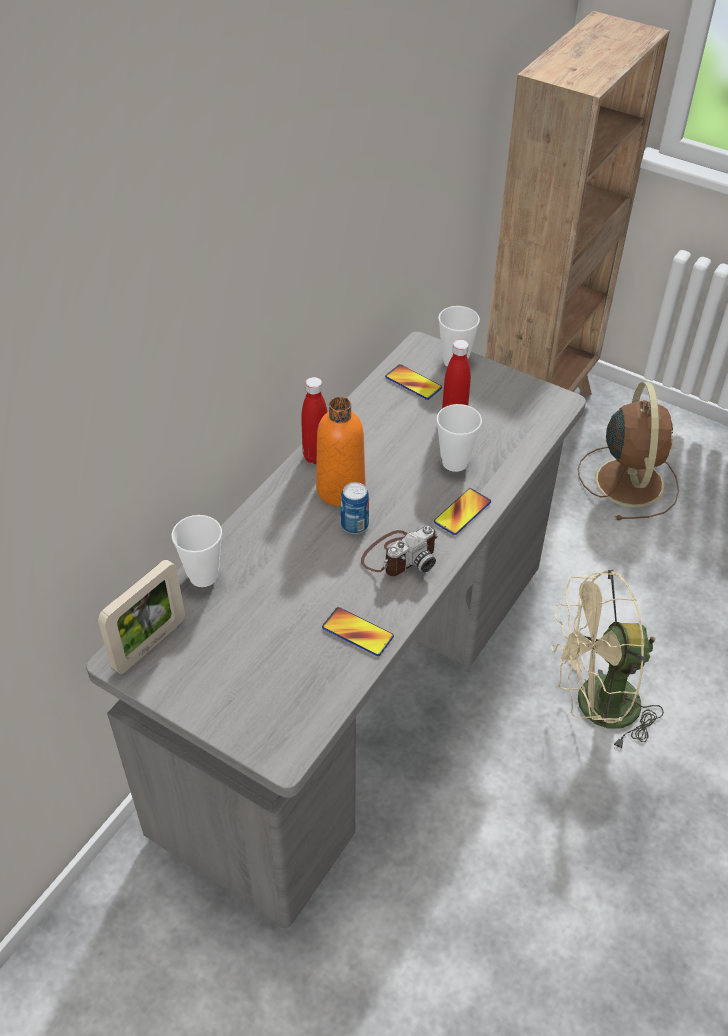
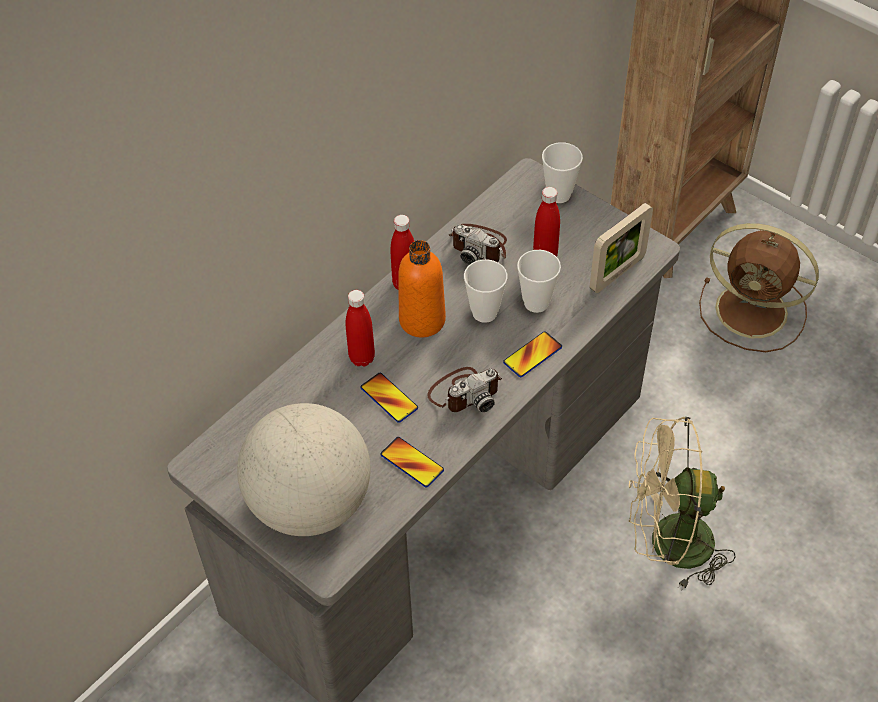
camera: 10 degrees right, 5 degrees up
(149, 645) = (224, 453): picture frame -> picture frame (617, 273)
(203, 576) = (281, 393): cup -> cup (484, 313)
(254, 687) = (310, 504): none -> globe
(284, 532) = (362, 358): none -> red bottle
(354, 525) = (428, 357): can -> none
(385, 414) = (479, 246): none -> camera
(413, 383) = (513, 215): phone -> phone (389, 398)
(628, 480) = (754, 312): brown fan -> brown fan turned 105 degrees clockwise

